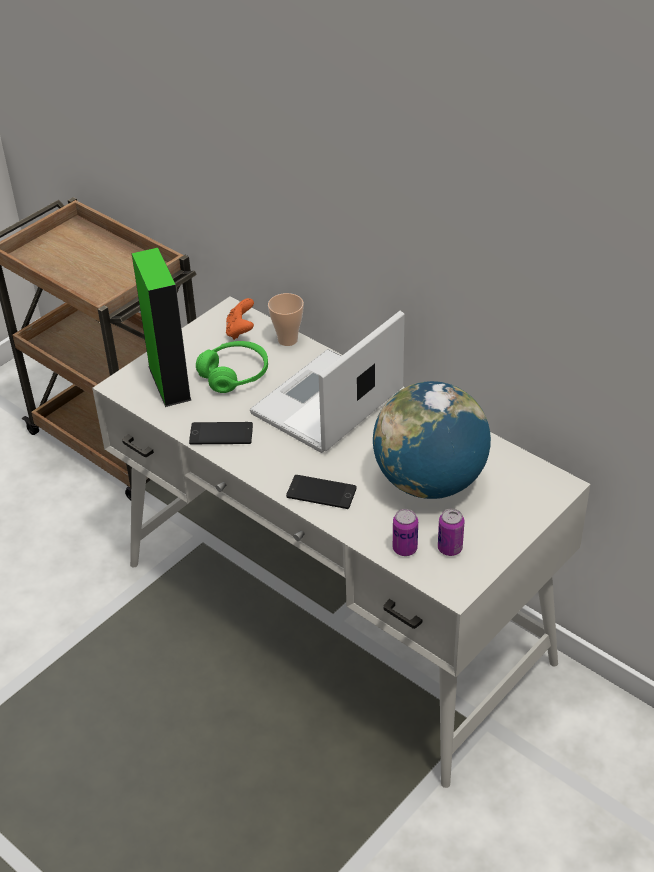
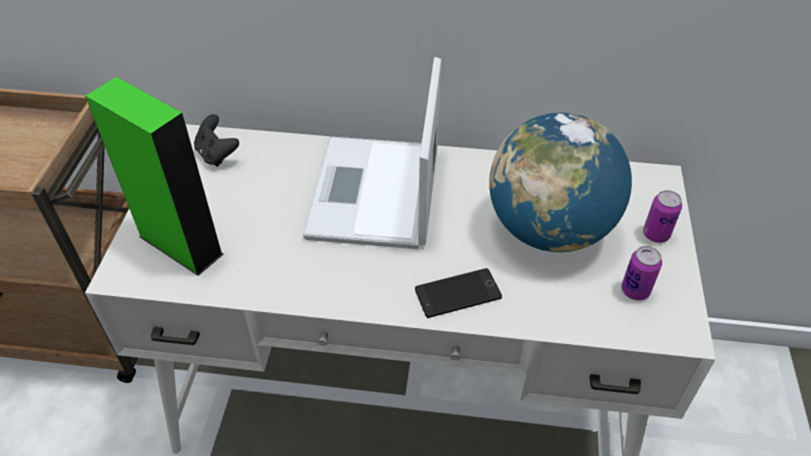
camera: 35 degrees left, 5 degrees up
(221, 434) = (291, 278): phone -> none
(234, 375) = (250, 204): green headphones -> none
(240, 331) = (217, 154): orange game controller -> black game controller
(287, 340) = (276, 144): cup -> none
(405, 548) = (596, 314): can -> can (656, 234)

